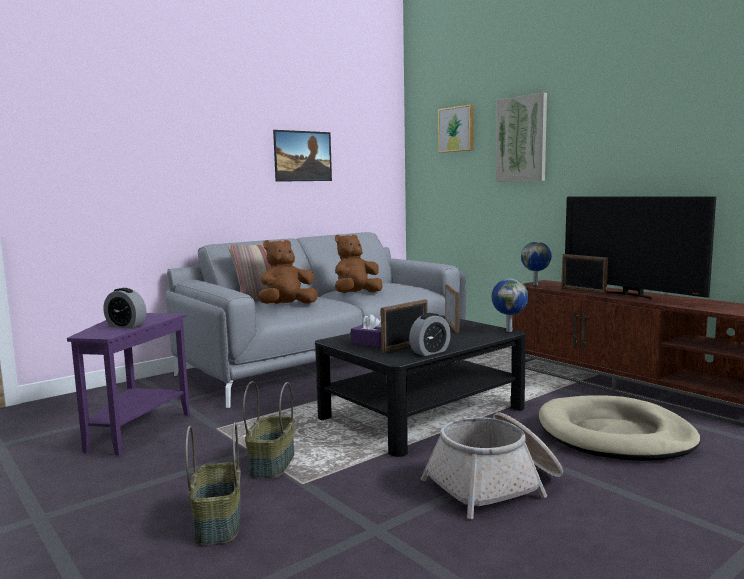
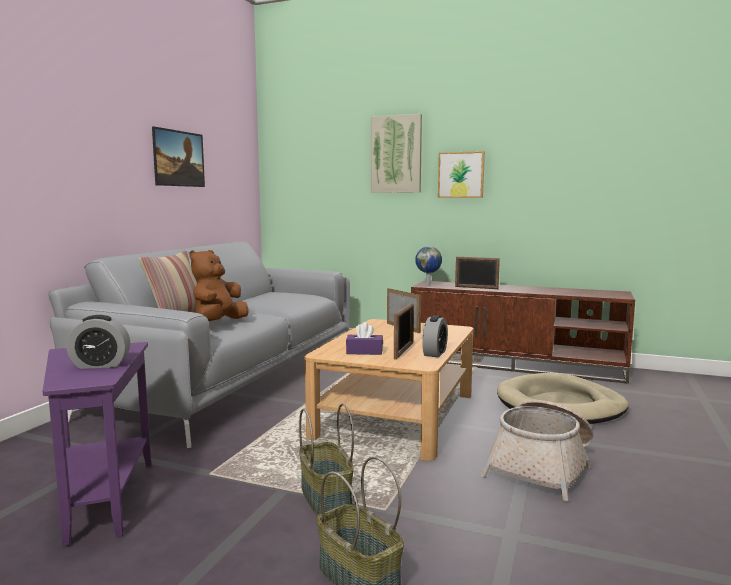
camera: 30 degrees left, 0 degrees up
(356, 294) = (267, 306): brown plush toy -> none
(422, 413) = (396, 415): black coffee table -> beige coffee table
(457, 129) = (324, 141): picture -> picture (461, 175)
(509, 330) = (457, 327): globe -> none
(630, 295) = (517, 289): television -> none

